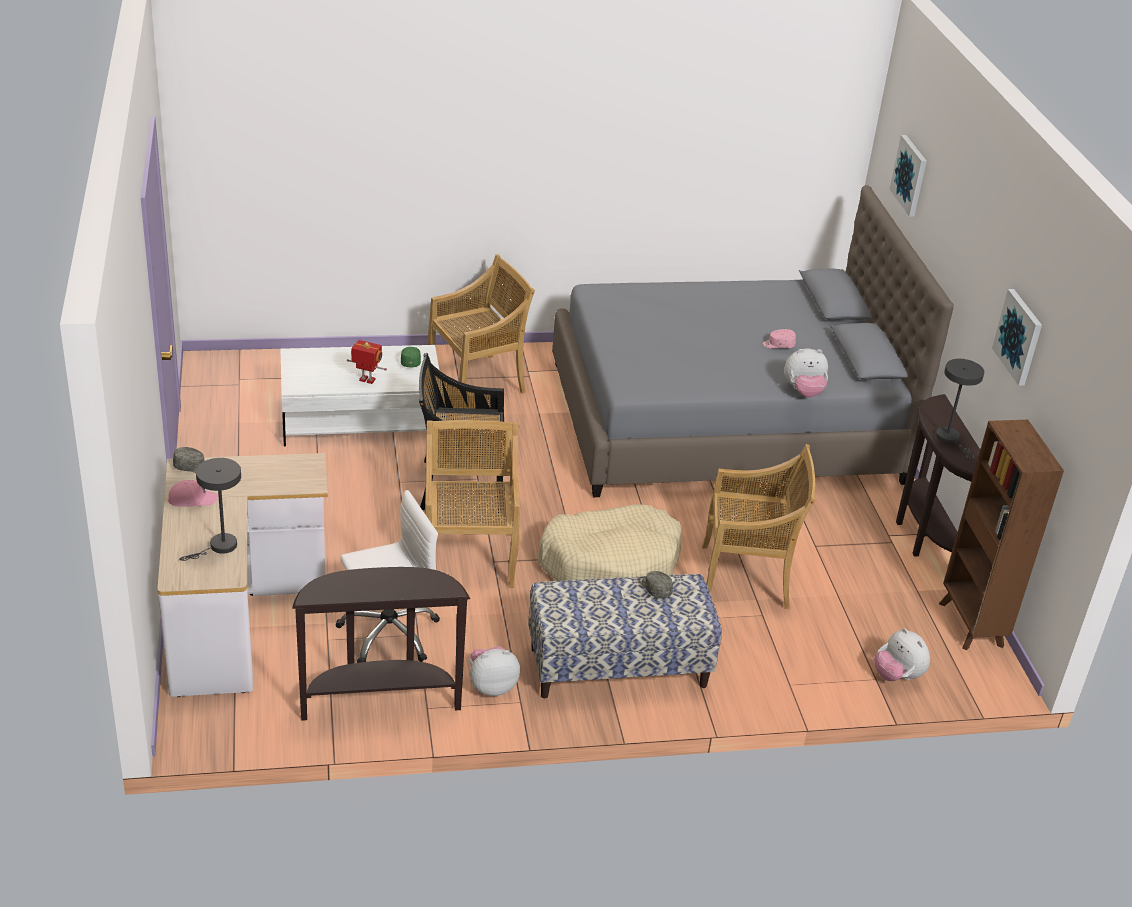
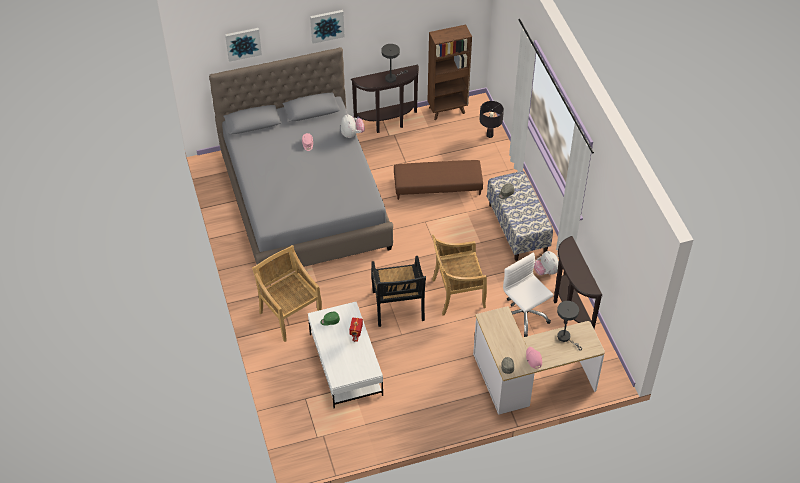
camera: 95 degrees left, 15 degrees up
(610, 563) = (443, 237): beige dog bed -> none
(747, 577) = (437, 186): beige chair -> brown ottoman
(897, 676) = (489, 135): plush toy -> black table lamp
(1019, 336) = (396, 18): picture -> picture (327, 25)

